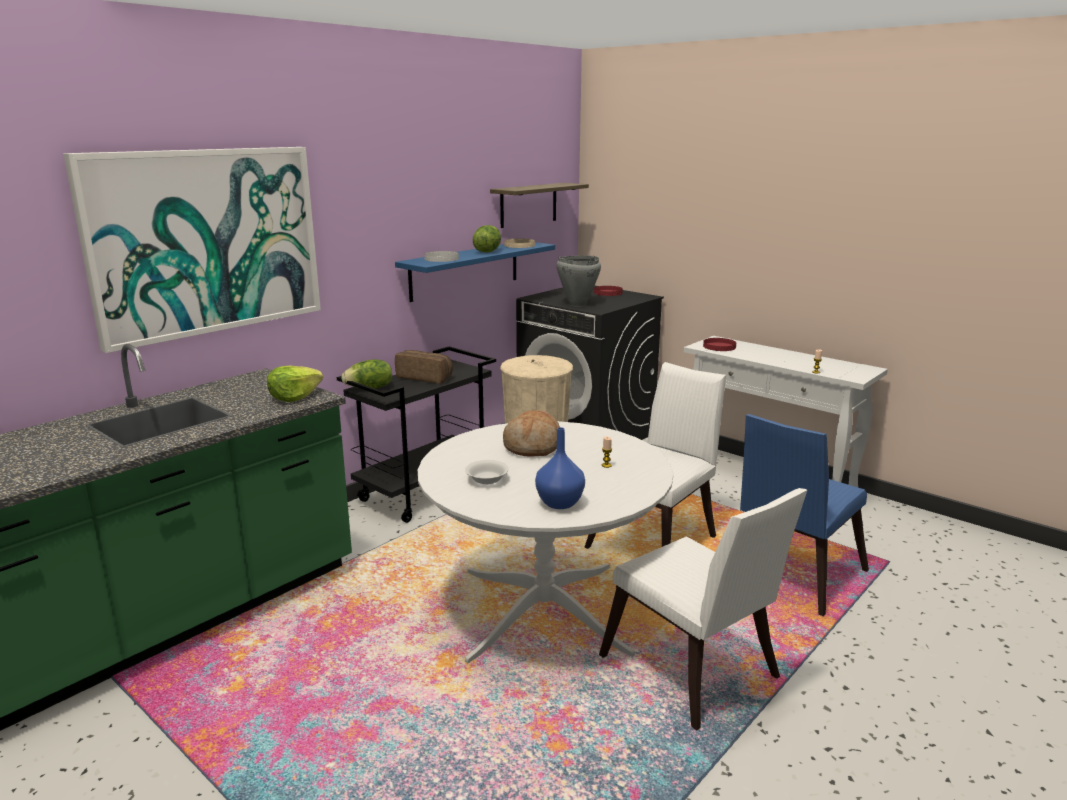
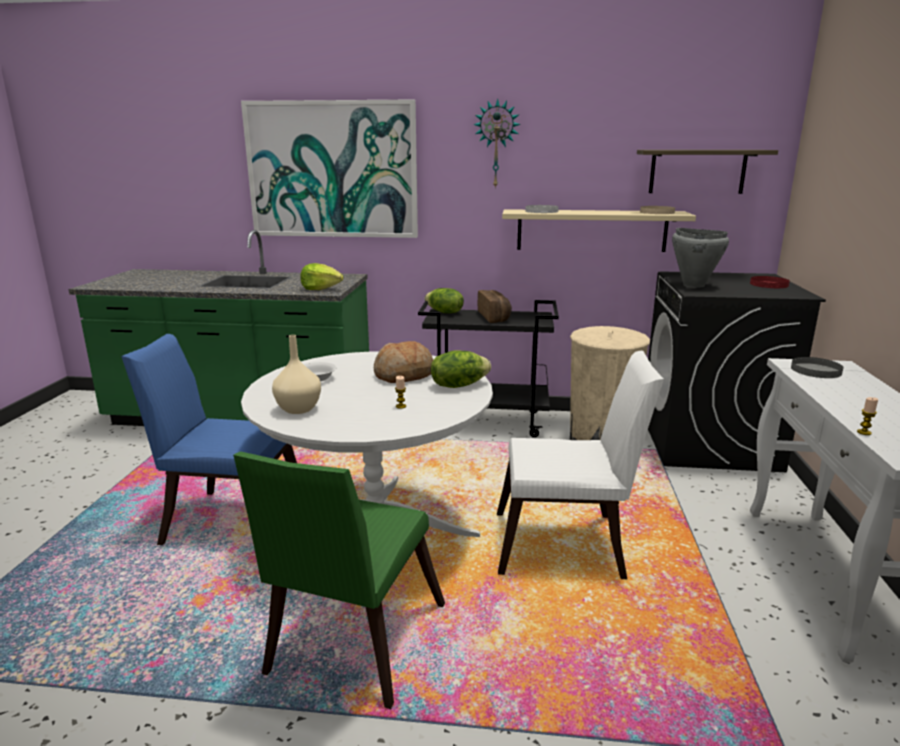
camera: 55 degrees right, 0 degrees up
(382, 193) = (496, 144): none -> wall clock
(465, 270) = (591, 230): blue shelf -> beige shelf
(487, 251) = (603, 212): lettuce -> lettuce (458, 385)
(560, 503) = (299, 409): blue vase -> beige vase
(694, 674) = (351, 645): white chair -> green chair
(719, 346) = (815, 370): red plate -> grey plate
(791, 578) = (613, 664): blue chair -> blue chair (229, 520)

